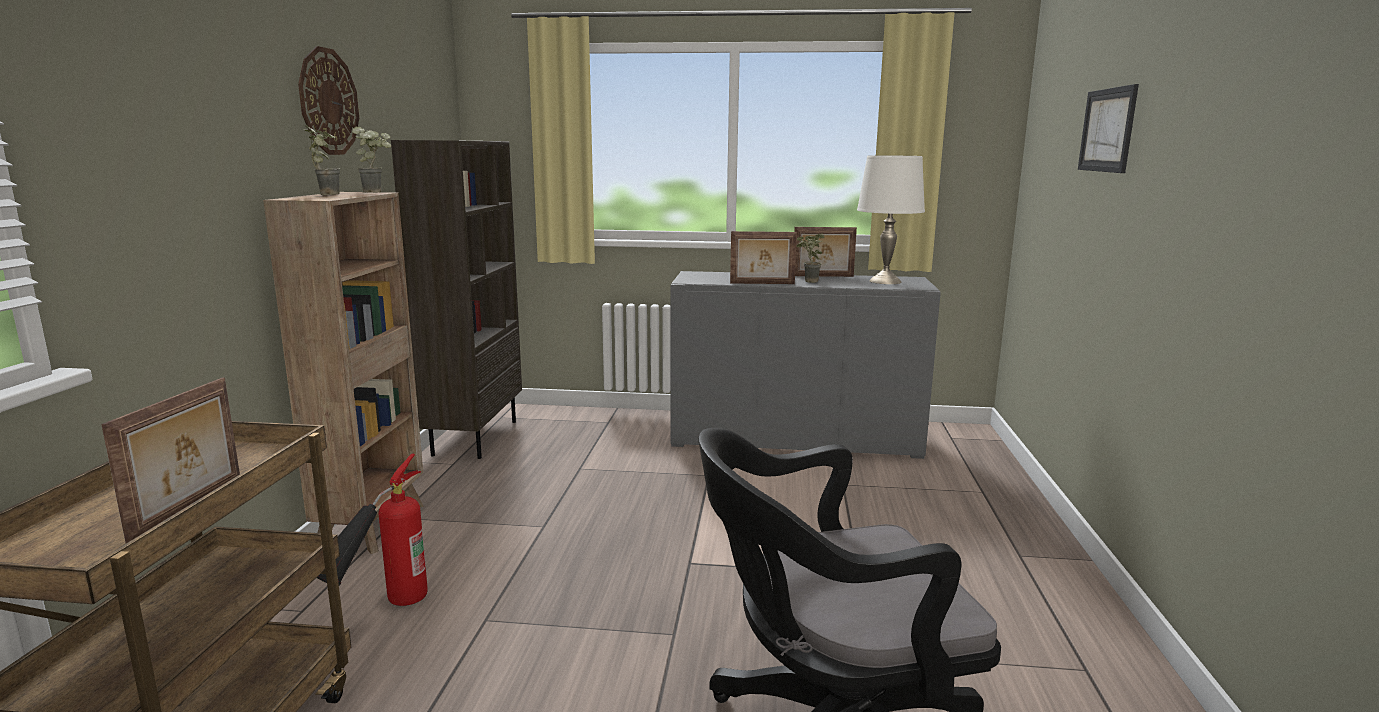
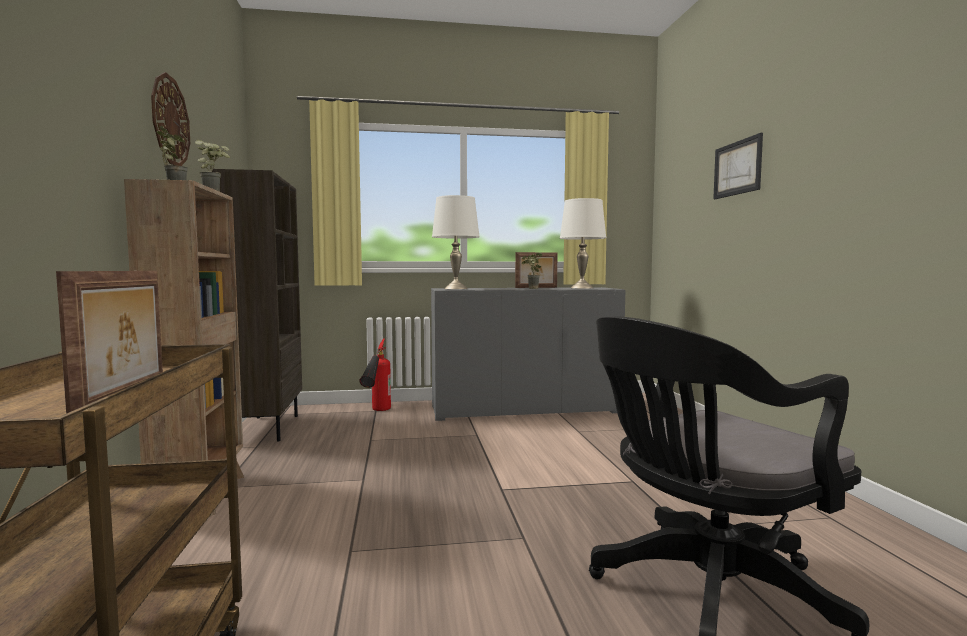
camera: 15 degrees left, 10 degrees down
(383, 615) = (246, 561): fire extinguisher -> fire extinguisher (376, 413)
(706, 277) = (456, 288): none -> white table lamp
(762, 283) = (501, 289): picture frame -> none

